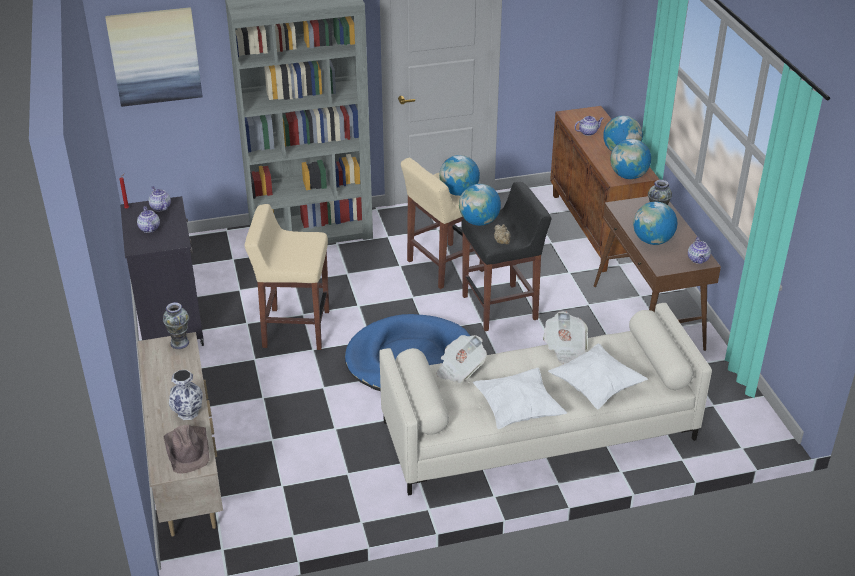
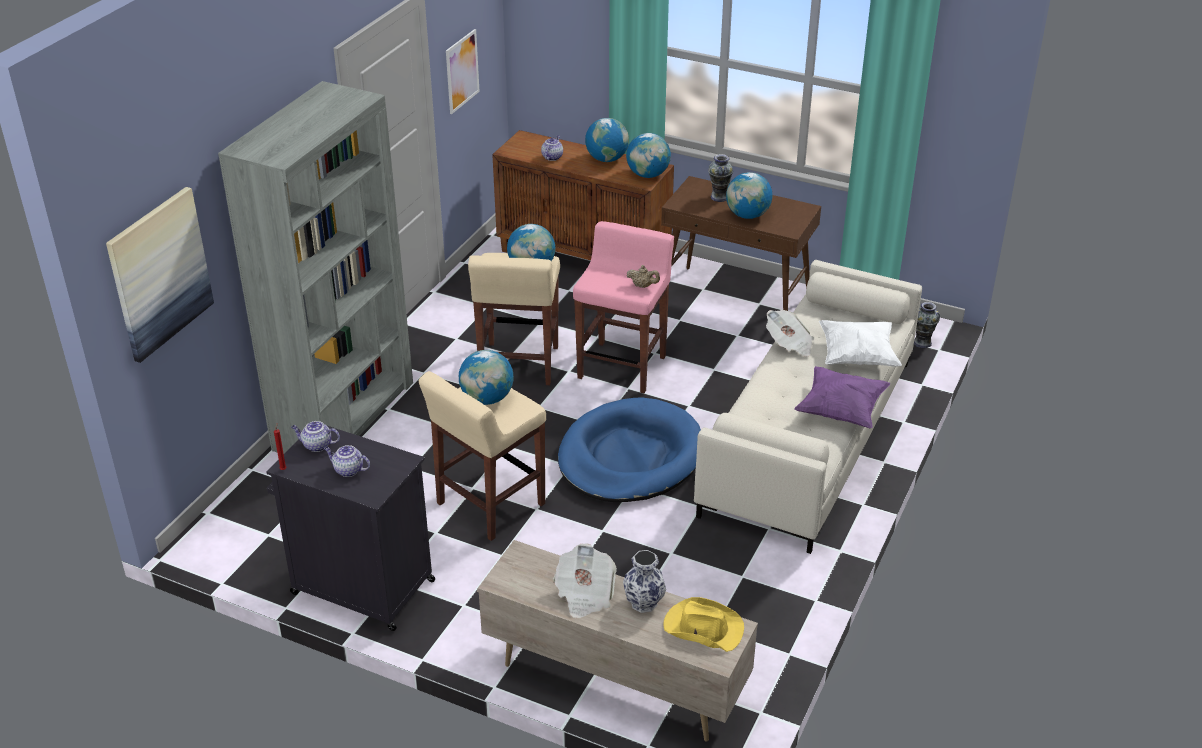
camera: 50 degrees left, 0 degrees up
(179, 343) = (519, 559): vase -> vase (922, 343)
(188, 449) = (702, 627): brown hat -> yellow hat
(460, 369) = (751, 412): newspaper -> newspaper (584, 594)
(479, 222) = (594, 282): globe -> globe (487, 399)
(501, 307) = (622, 366): black stool -> pink stool
(518, 410) = (840, 411): white pillow -> purple pillow
(548, 34) = (462, 71): none -> picture
(698, 259) = (800, 210): teapot -> none

